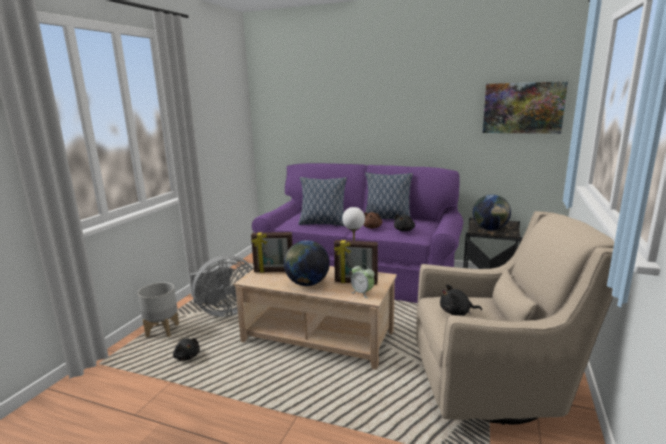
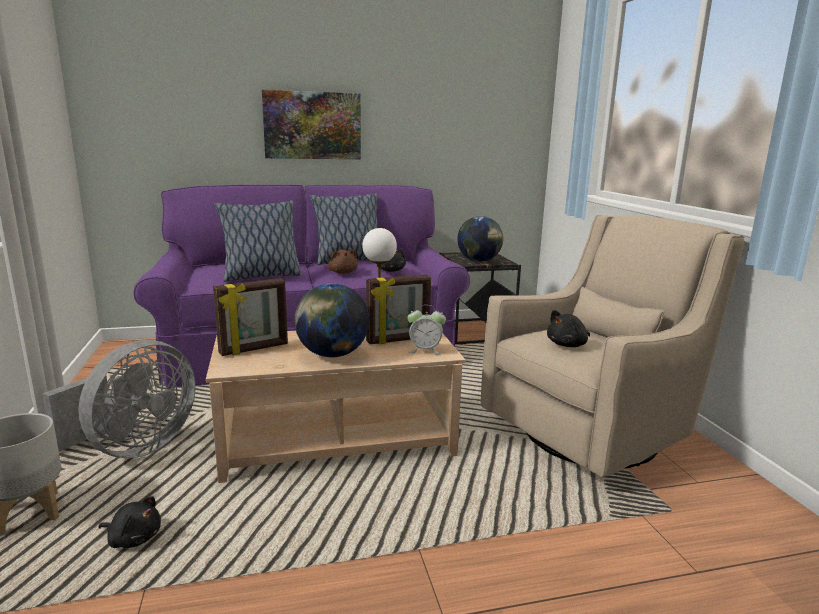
camera: 35 degrees left, 0 degrees up
(523, 108) = (493, 109): picture -> picture (312, 125)

